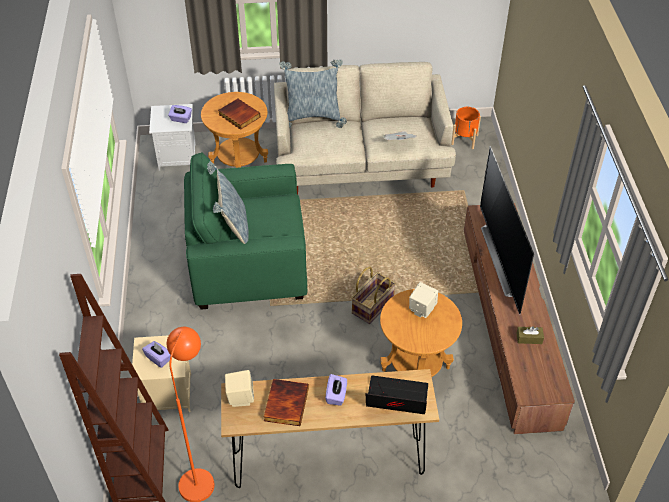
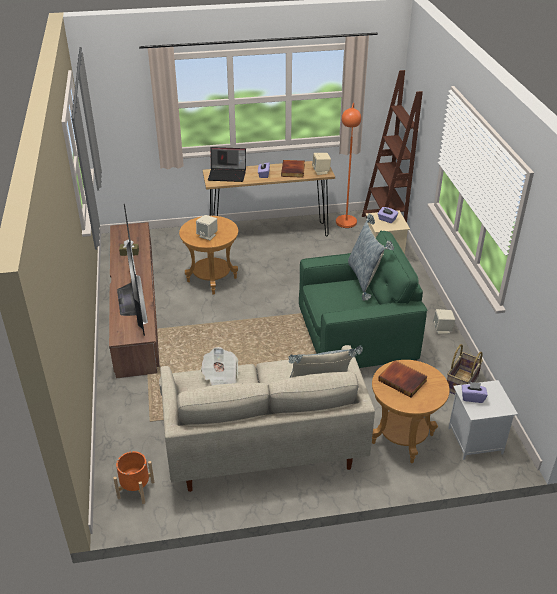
camera: 175 degrees right, 10 degrees down
(146, 270) = (442, 329): none -> beige speaker
(372, 305) = (245, 315): basket -> basket (462, 383)

